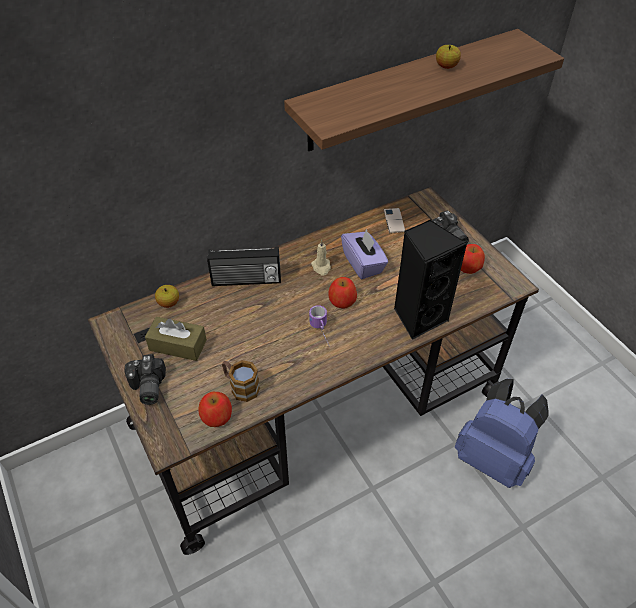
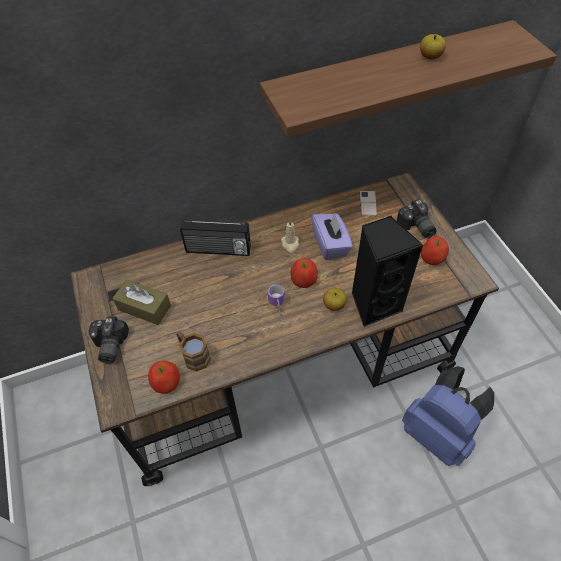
camera: 10 degrees right, 5 degrees up
(169, 303) = (144, 265): apple -> apple (334, 305)

